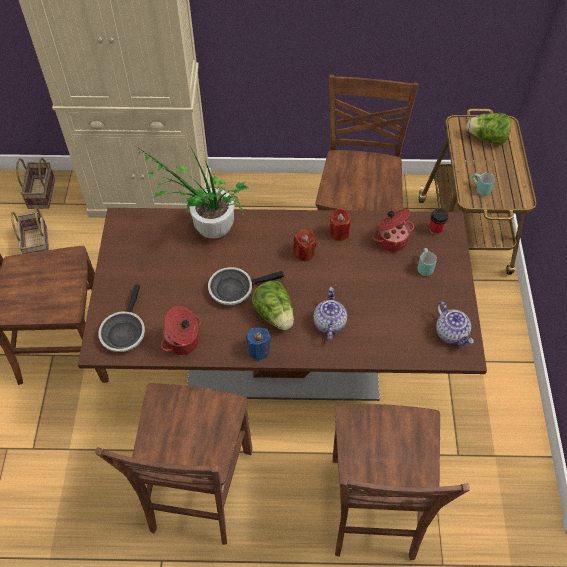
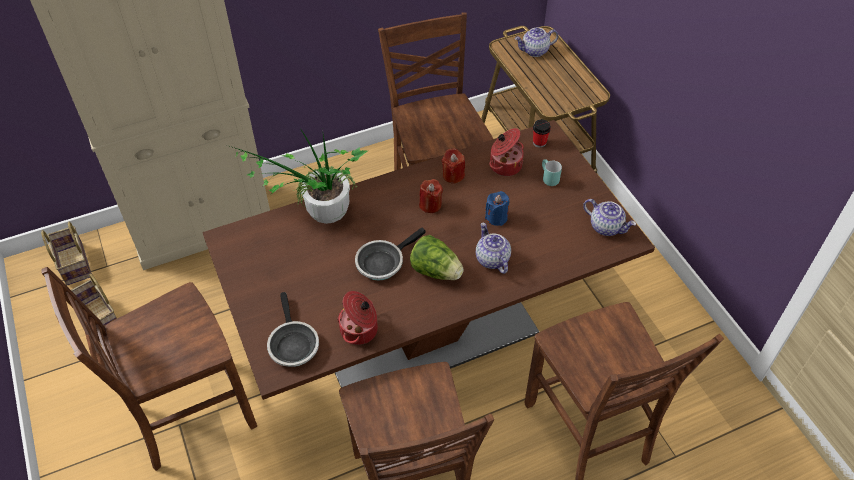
camera: 25 degrees left, 5 degrees down
(258, 350) = (439, 309): blue candle -> blue candle (496, 217)
(479, 189) = (554, 97): turquoise mug -> none
(487, 138) = (534, 51): lettuce -> teapot

